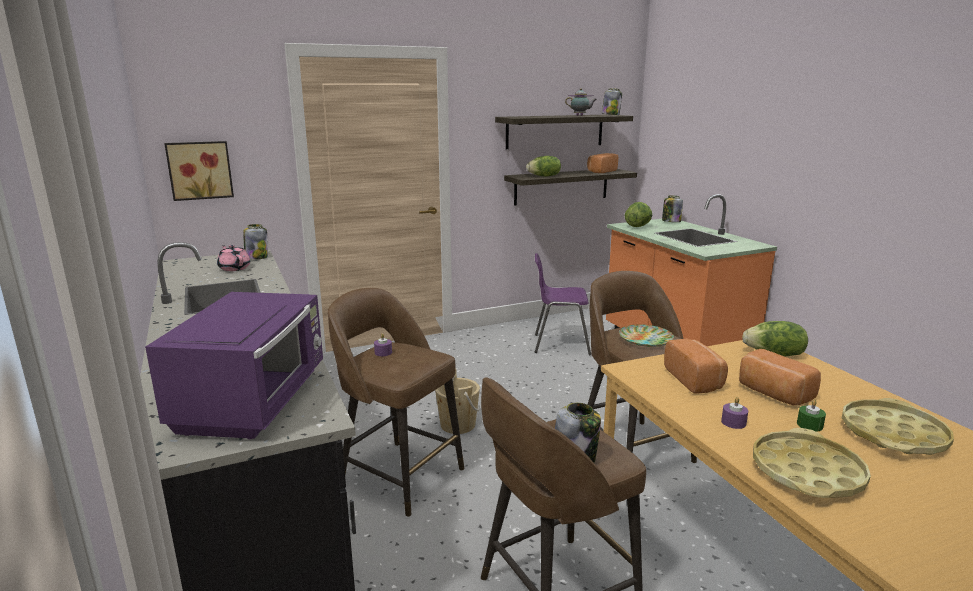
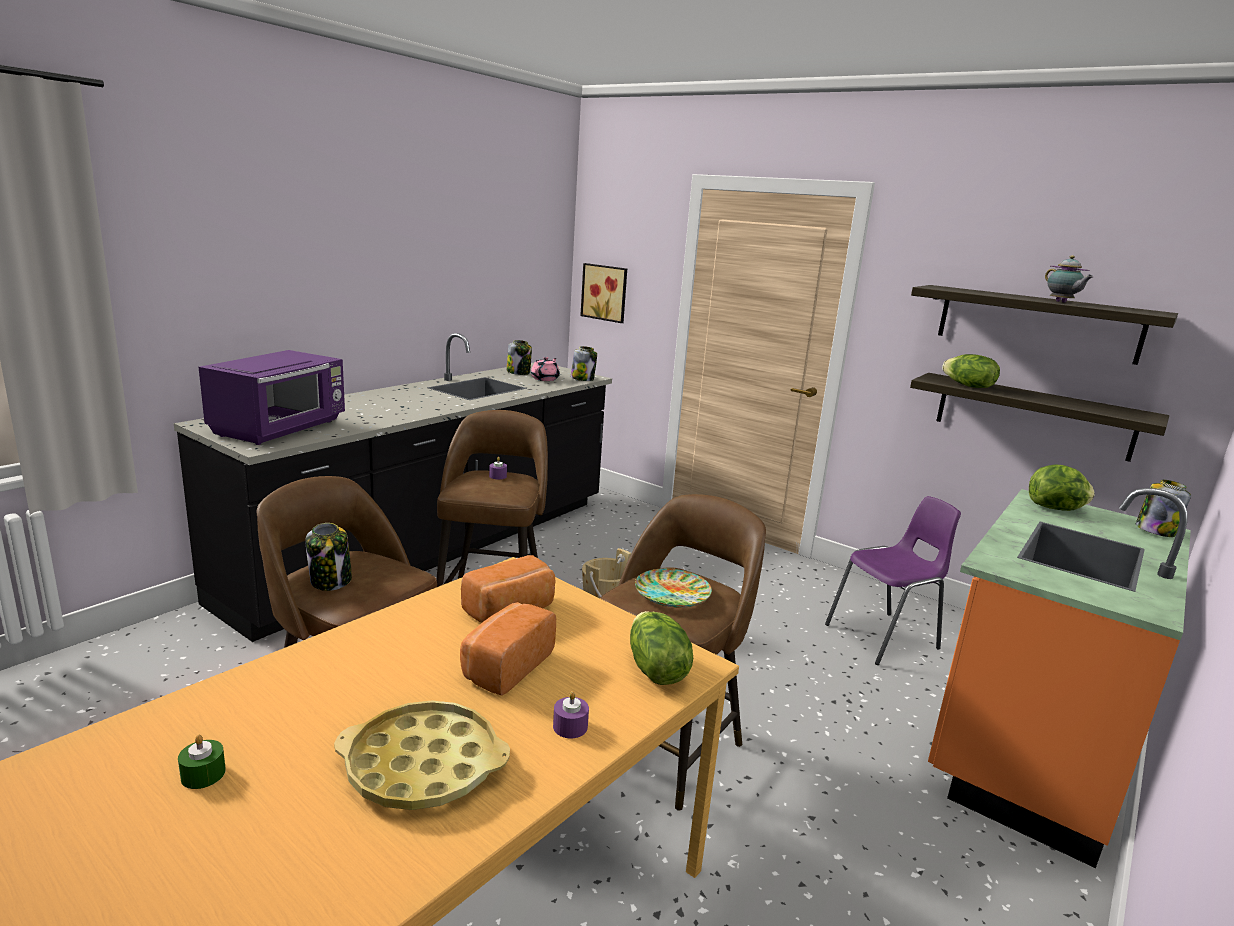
camera: 60 degrees right, 0 degrees up
(255, 401) = (281, 428): purple microwave -> purple microwave turned 45 degrees counterclockwise
(560, 344) = (885, 637): purple chair -> purple chair turned 90 degrees clockwise
(601, 171) = (1102, 408): bread -> none
(610, 115) = (1143, 311): jar -> jar (519, 372)
(733, 422) = (402, 639): purple candle -> purple candle (570, 726)
(806, 472) = (291, 686): yellow tray -> none
(809, 425) = (420, 693): green candle -> green candle (203, 774)

